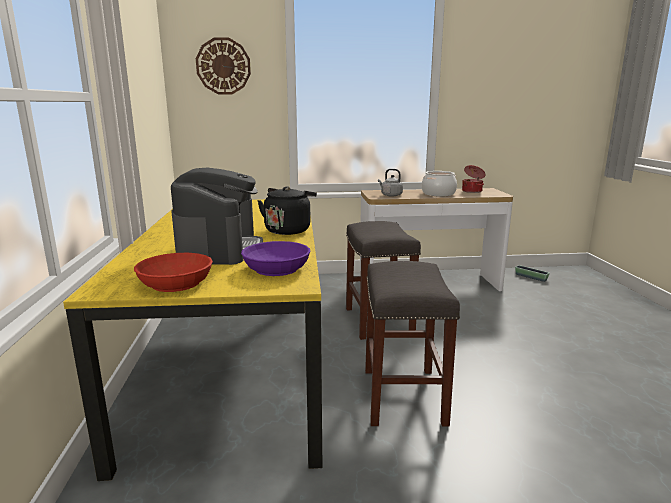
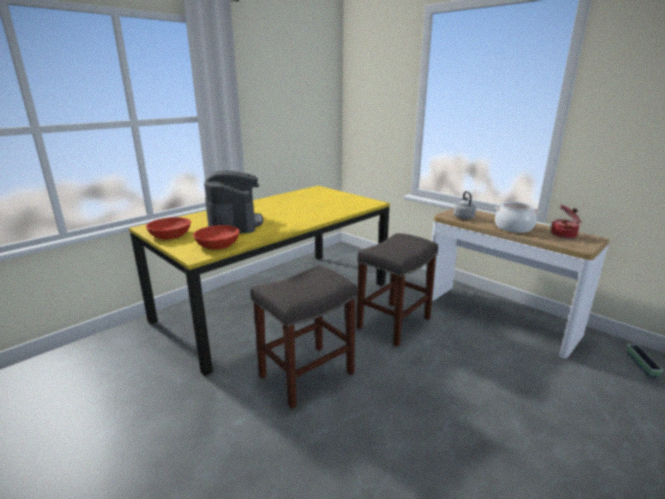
camera: 50 degrees right, 5 degrees up
(219, 249) = (235, 223): coffee machine -> coffee machine turned 60 degrees counterclockwise
(223, 66) = (376, 84): wall clock -> none
(276, 268) = (217, 244): purple bowl -> red bowl
(288, 230) = (298, 223): black kettle -> none

